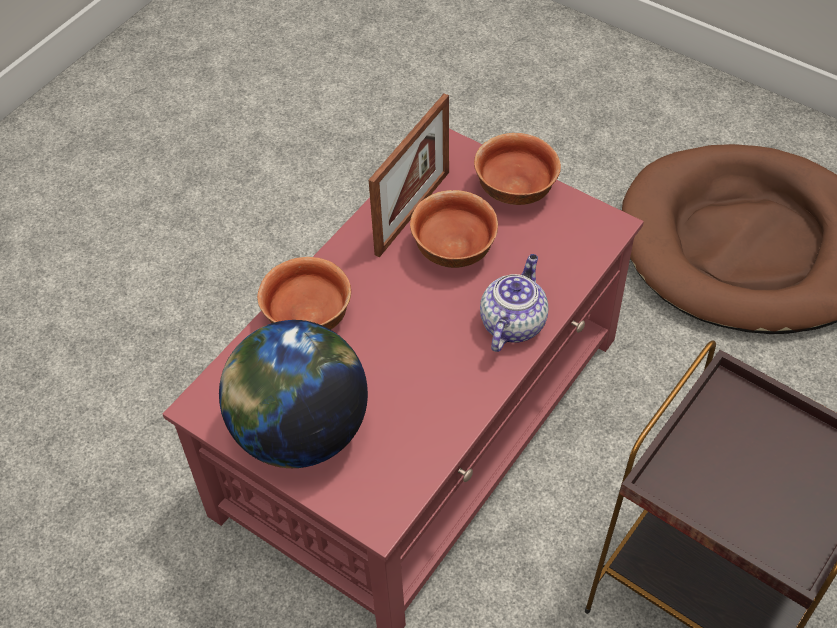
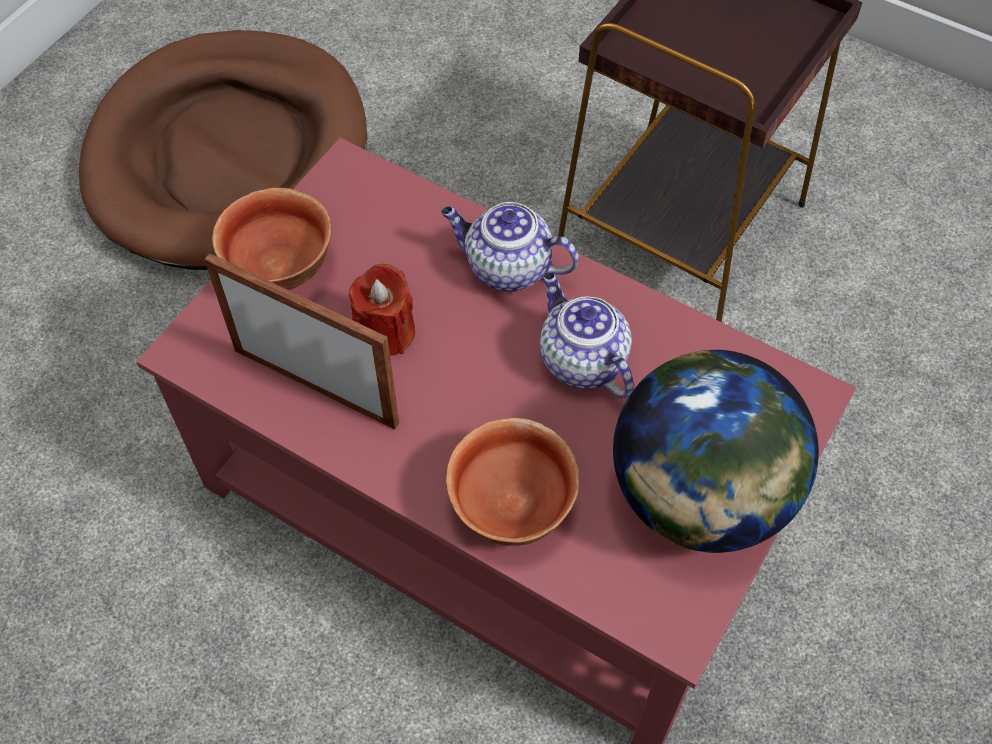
camera: 95 degrees left, 5 degrees up
(424, 365) = (581, 360): none -> teapot
(455, 250) = (386, 332): bowl -> red candle

